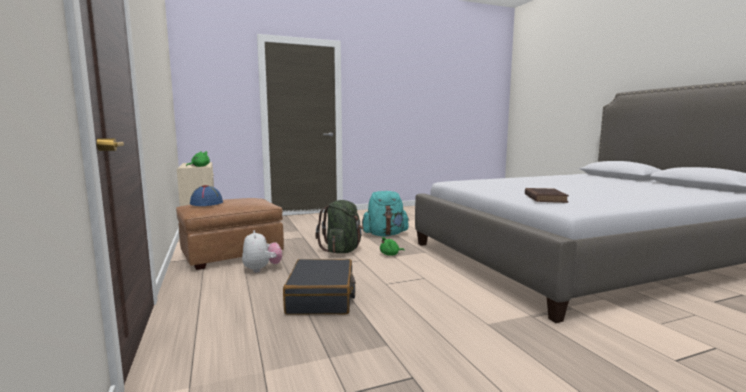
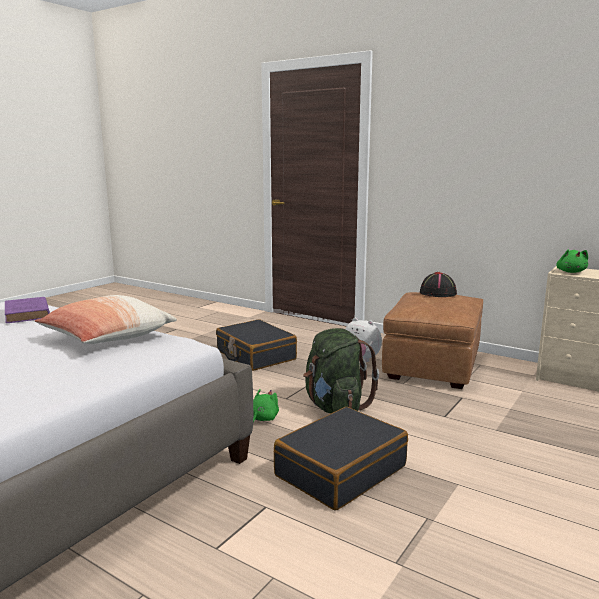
camera: 145 degrees right, 5 degrees up
(207, 203) = (438, 293): blue hat -> black hat
(385, 235) = (340, 470): turquoise backpack -> black suitcase
(485, 185) = (107, 338): none -> pillow
(544, 198) = (27, 314): brown book -> purple book

